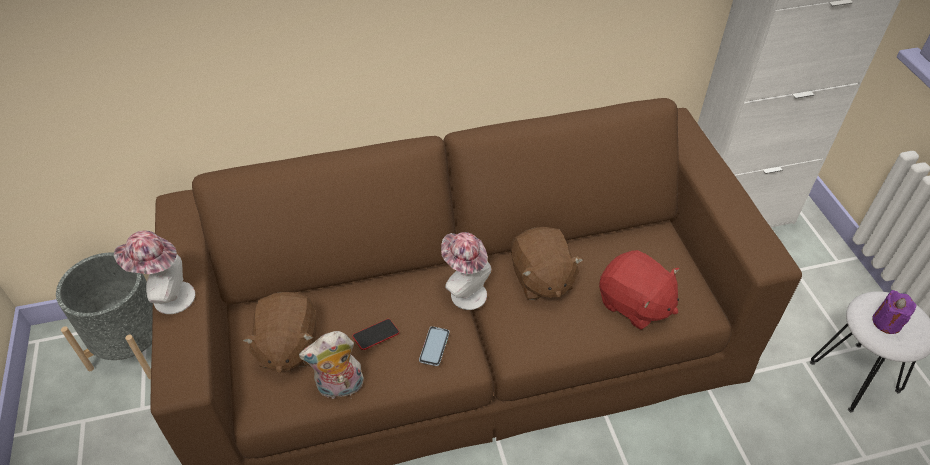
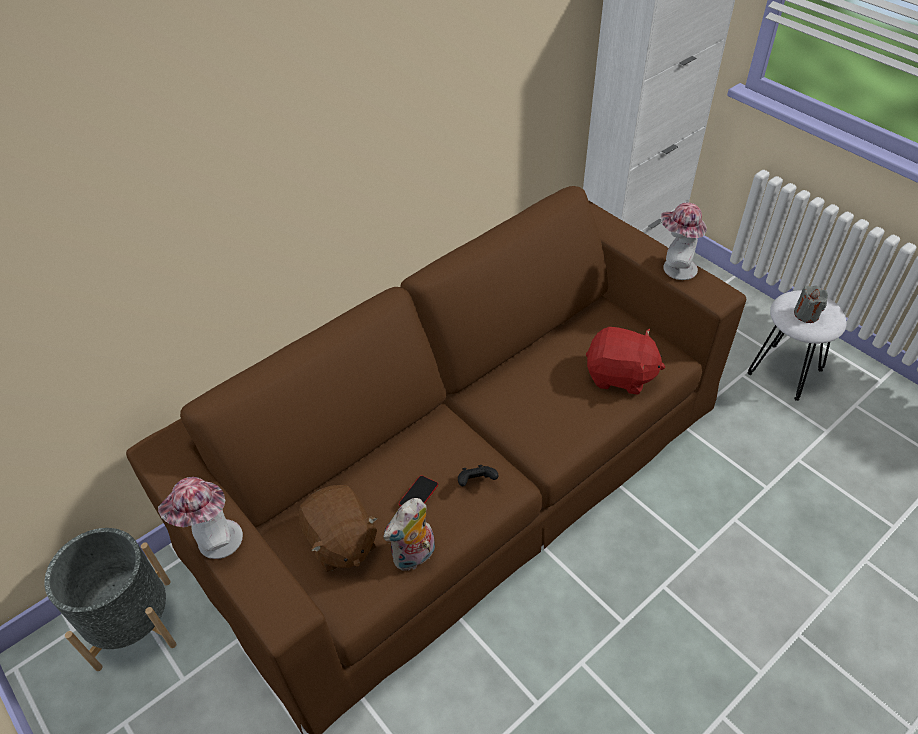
camera: 25 degrees left, 0 degrees up
(434, 346) = (476, 482): phone -> black game controller
(464, 292) = (471, 424): hat -> hat (675, 268)
(541, 279) = (531, 385): brown plush toy -> none
(886, 322) = (806, 314): purple candle -> grey candle

